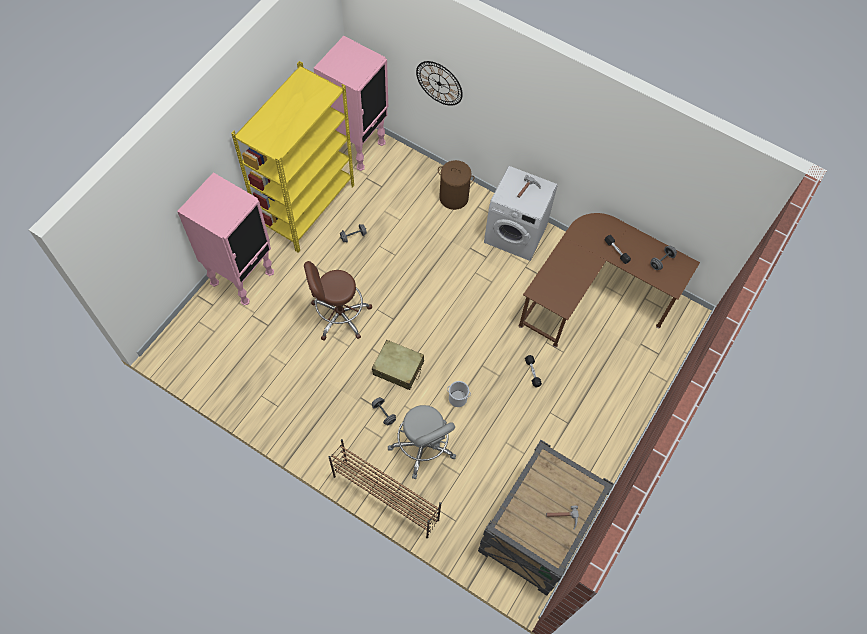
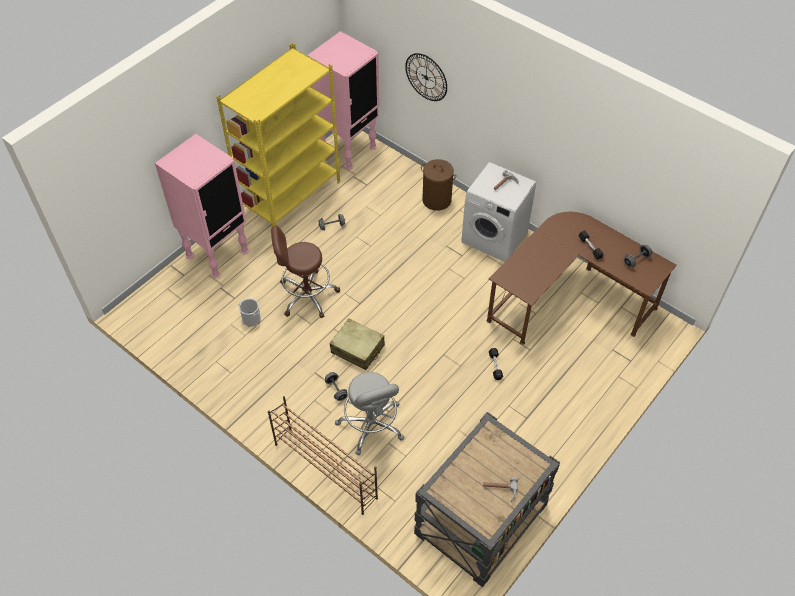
camera: 10 degrees right, 10 degrees down
(457, 398) = (414, 383): bucket -> bucket (251, 319)

